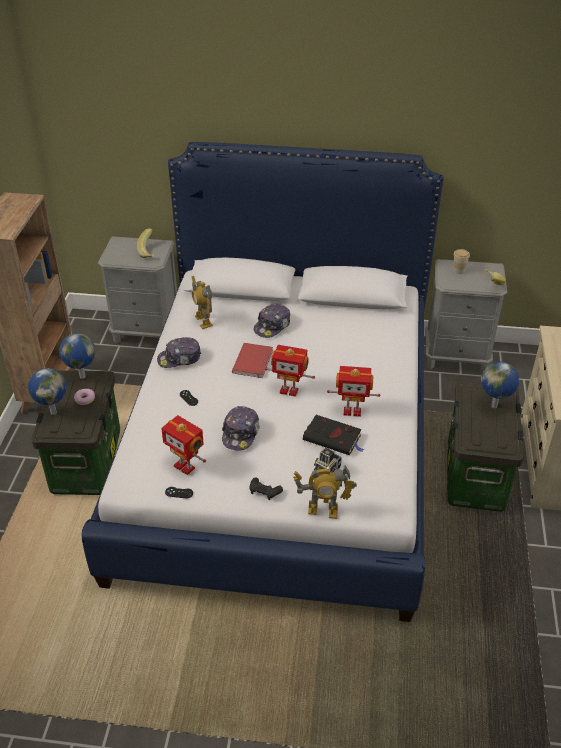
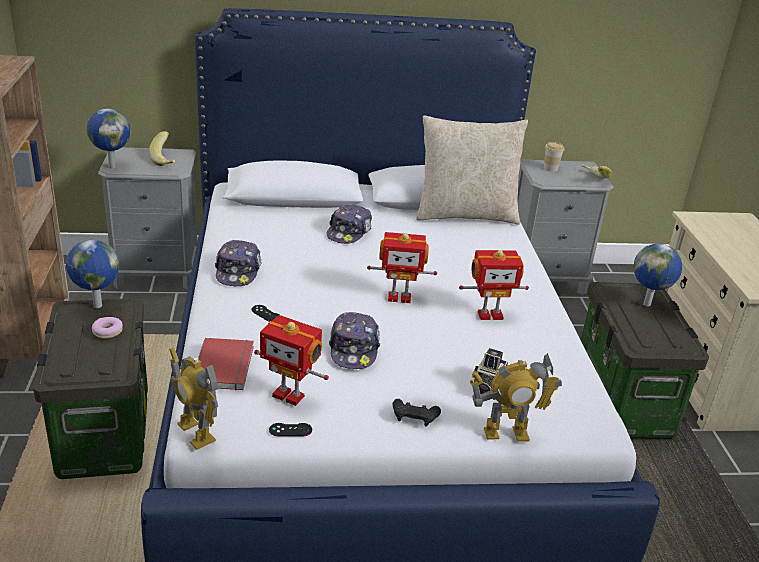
camera: 15 degrees left, 10 degrees down
(53, 412) = (63, 350): globe -> globe (112, 166)
(179, 359) = (238, 271): cap -> cap turned 60 degrees counterclockwise
(203, 321) = (257, 231): toy robot -> toy robot (195, 433)
(254, 362) = (341, 269): red book -> red book (226, 366)
(333, 438) = (480, 346): black book -> none
(372, 312) = (465, 214): none -> beige pillow

